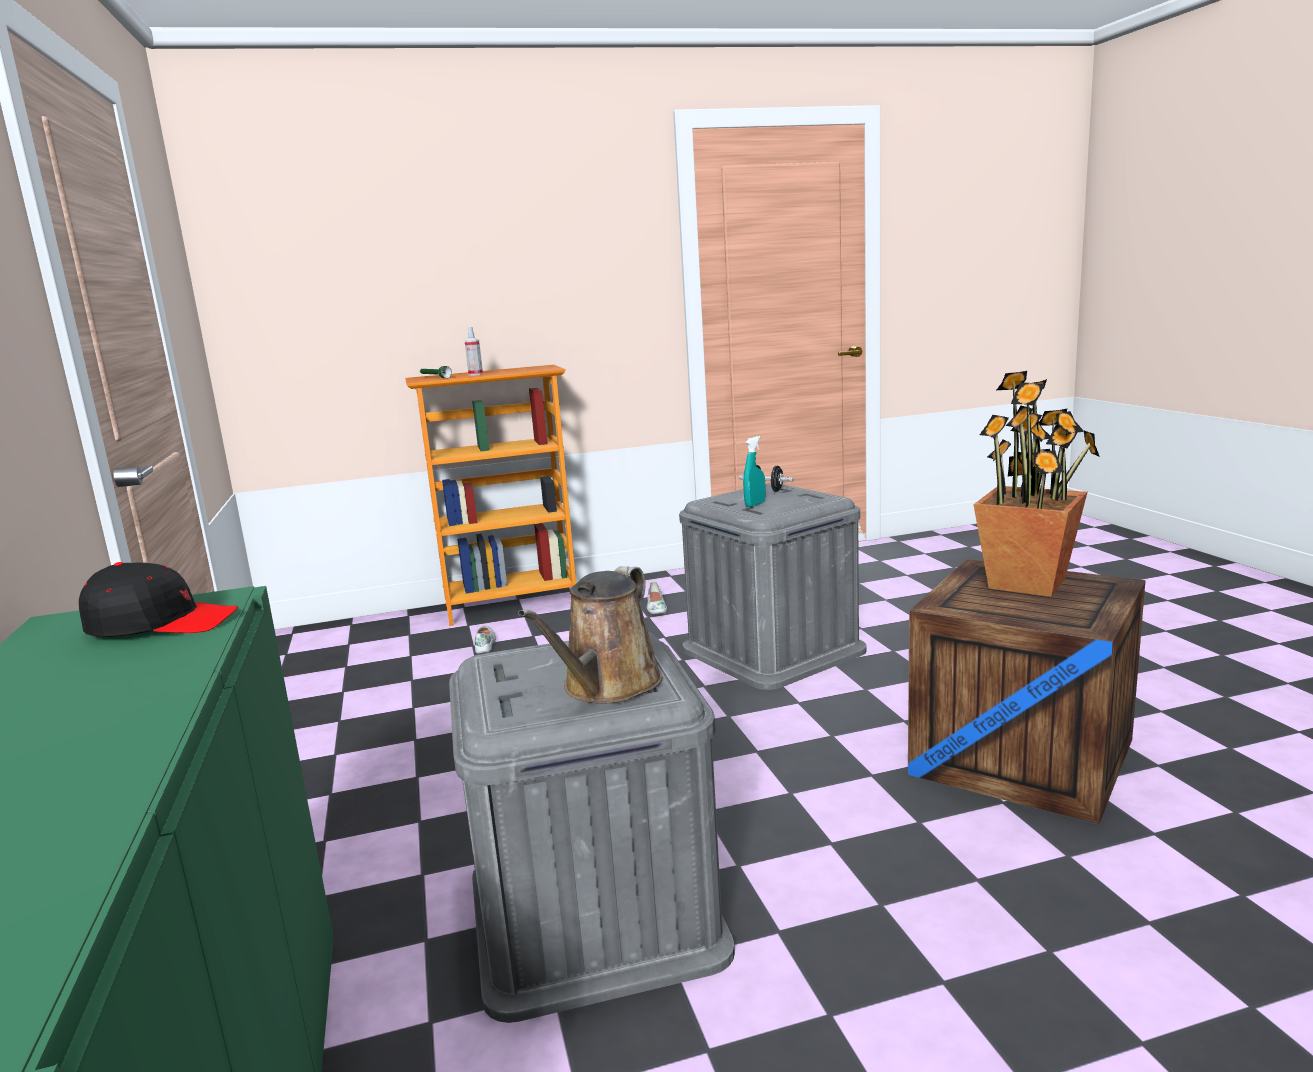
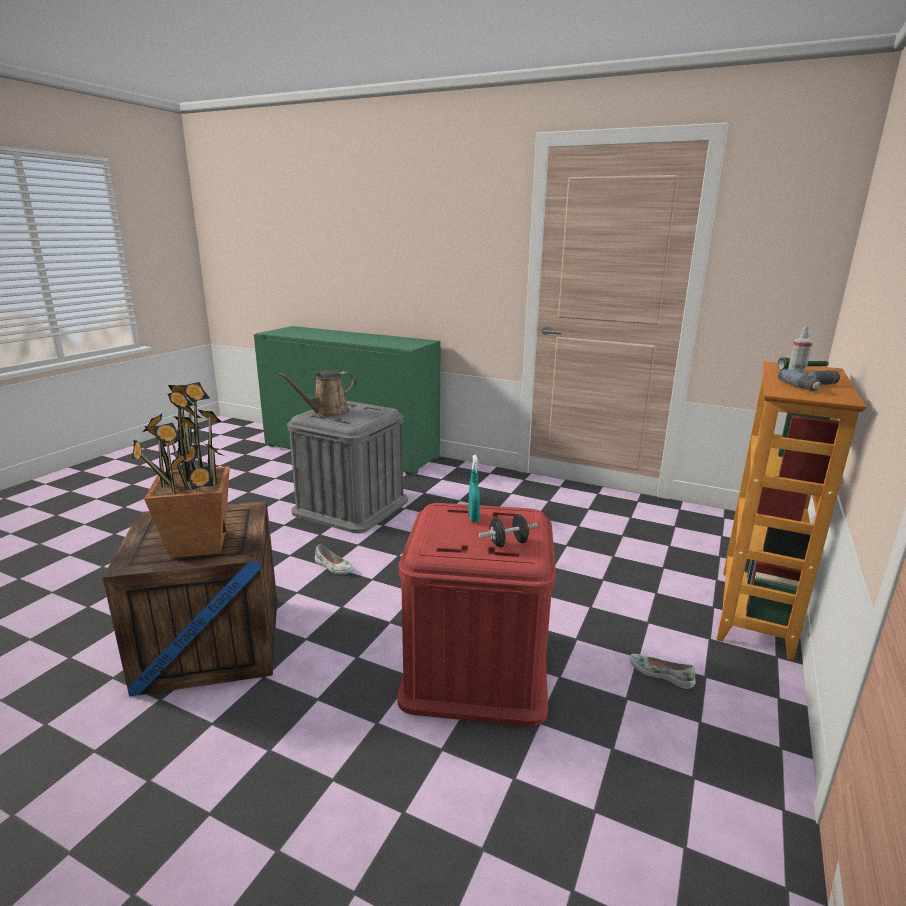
camera: 130 degrees right, 5 degrees up
(161, 623) = (399, 344): black cap -> none
(485, 644) = (660, 572): white shoe -> white shoe (334, 567)
(508, 370) = (816, 387): none -> power drill
(607, 687) = (327, 412): brown watering can -> brown watering can turned 105 degrees counterclockwise
(773, 649) = (476, 667): grey storage box -> red storage box

